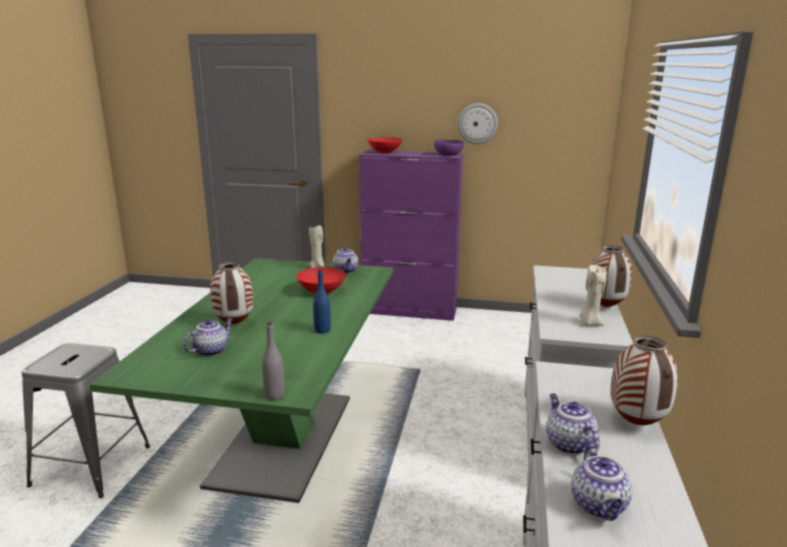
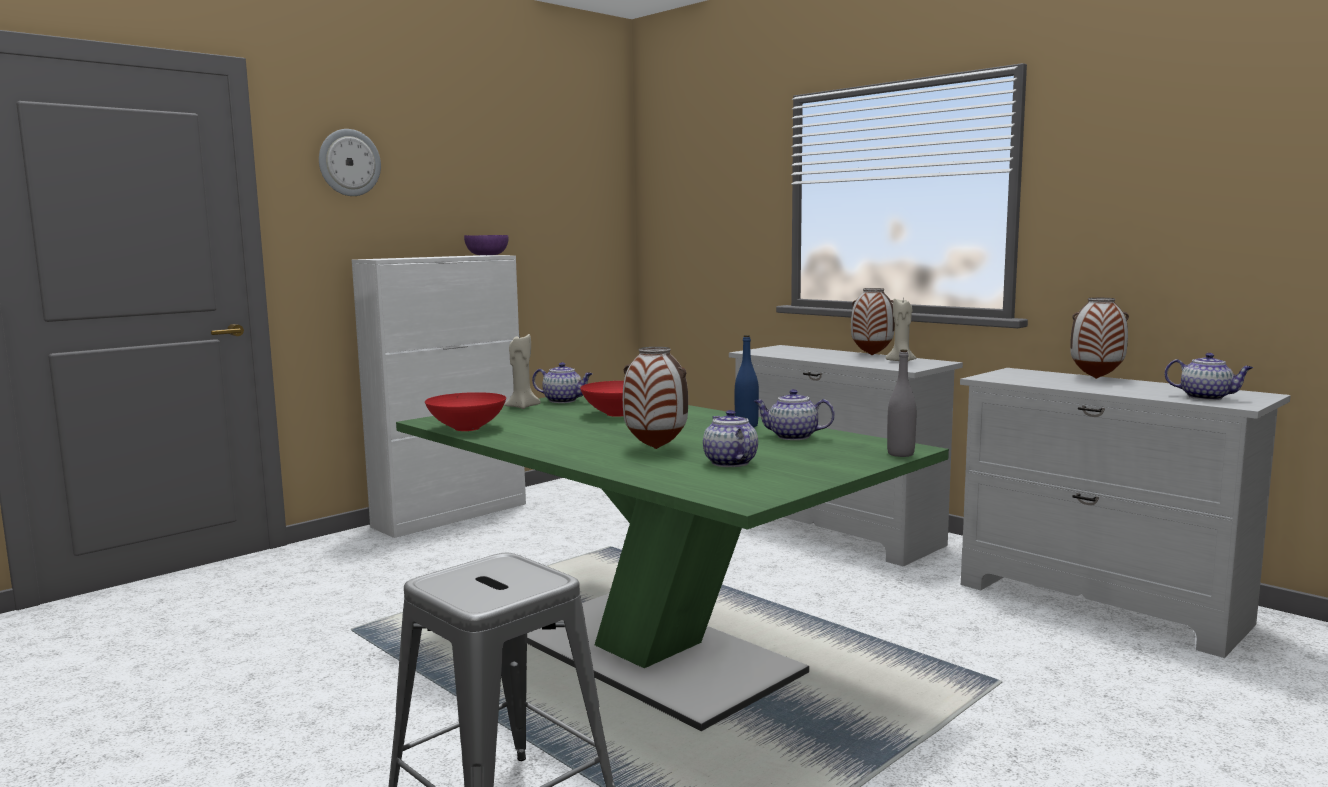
camera: 55 degrees left, 10 degrees down
(385, 152) = (398, 258): red bowl -> red bowl (468, 428)
(409, 311) = (452, 515): purple cabinet -> white cabinet
(477, 123) = (497, 212): wall clock -> wall clock (349, 162)
(568, 443) = (1115, 391): teapot -> teapot (792, 437)

